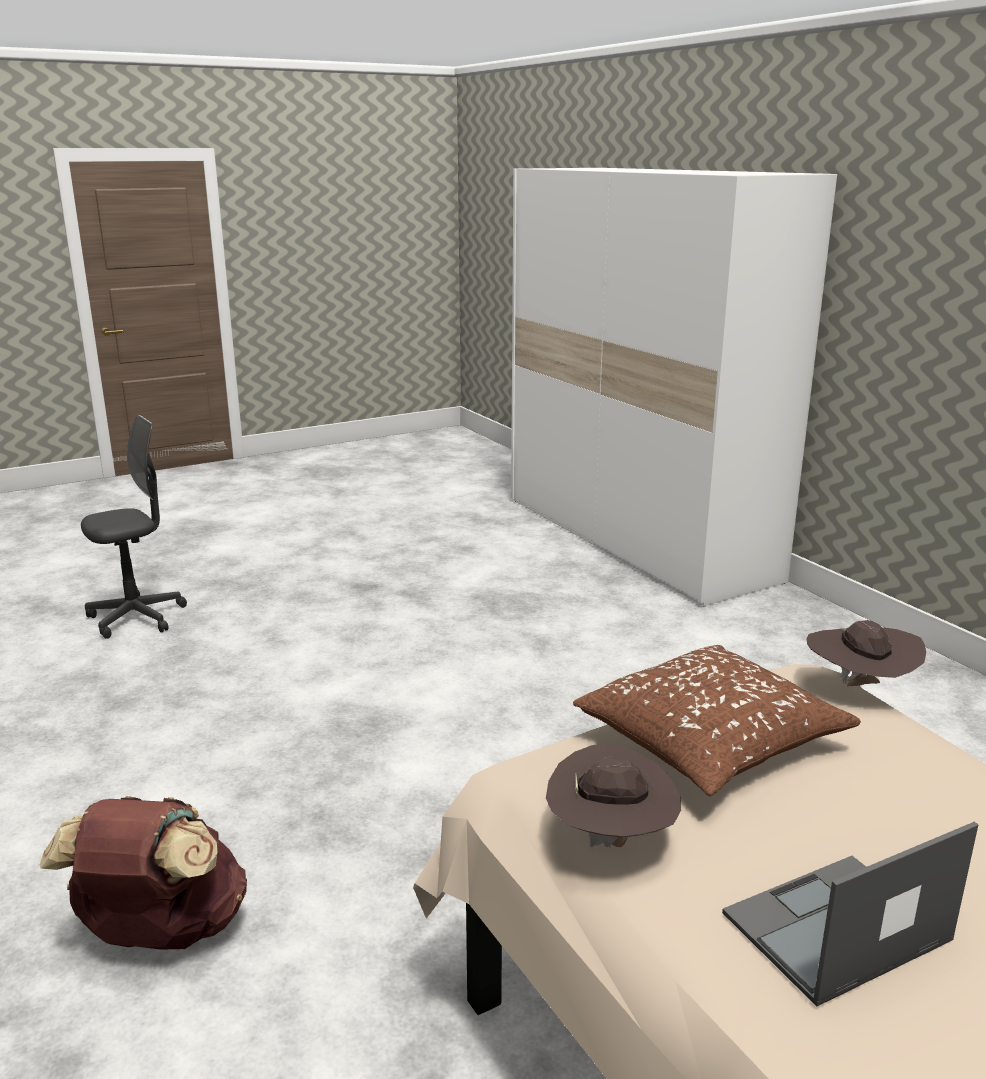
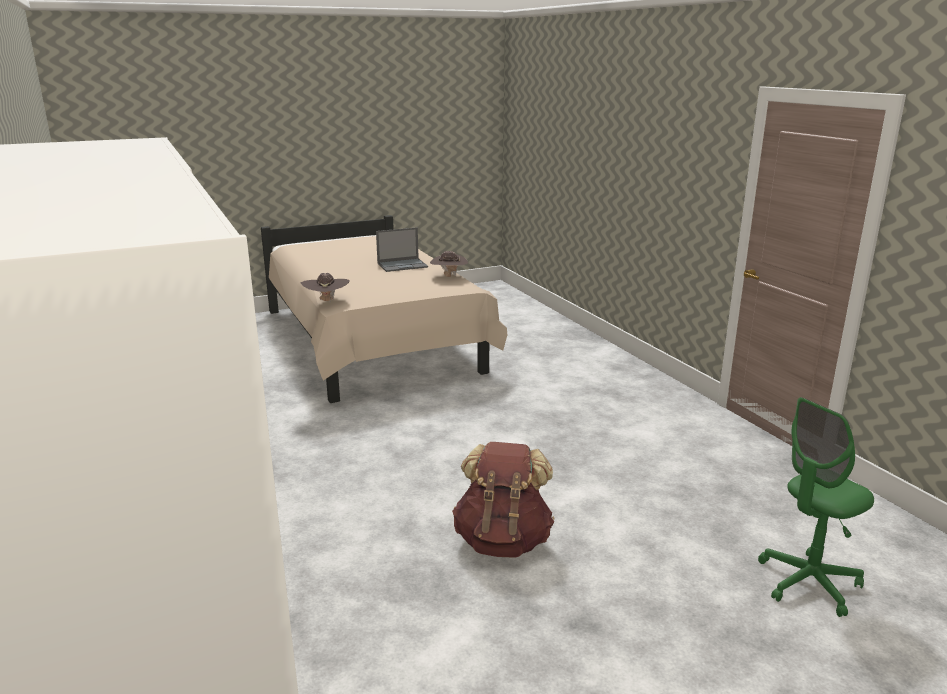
camera: 175 degrees left, 0 degrees up
(137, 618) = (808, 583): grey office chair -> green office chair
(161, 934) = (608, 391): brown backpack -> brown backpack (503, 540)
(710, 742) = (402, 290): brown pillow -> none

